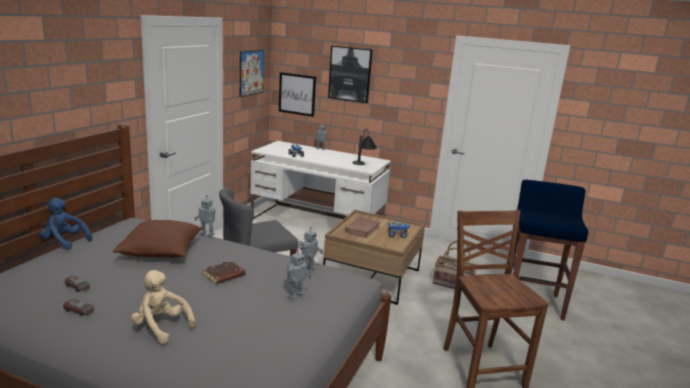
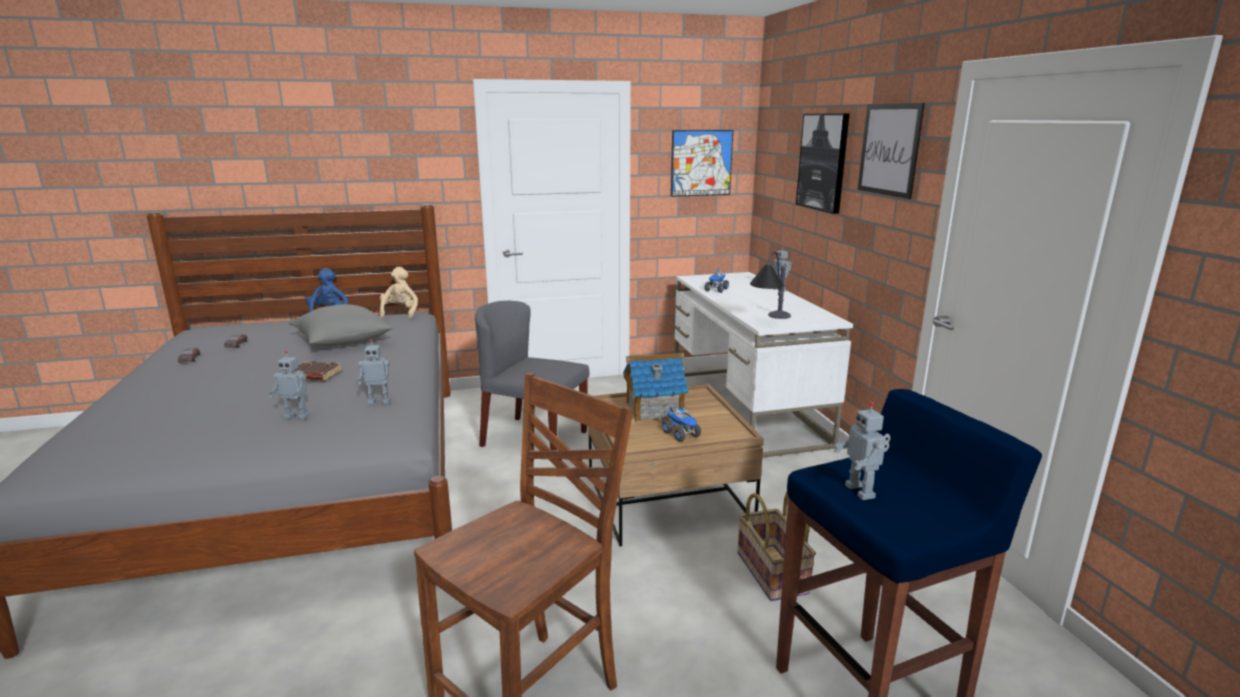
camera: 55 degrees right, 0 degrees up
(161, 252) = (343, 342): brown pillow -> grey pillow
(161, 327) = (173, 390): beige plush toy -> beige plush toy (400, 313)
(207, 234) = (420, 341): toy robot -> toy robot (861, 491)
(297, 94) = (772, 199): picture -> picture (889, 149)
(362, 229) = (653, 409): brown book -> toy house

